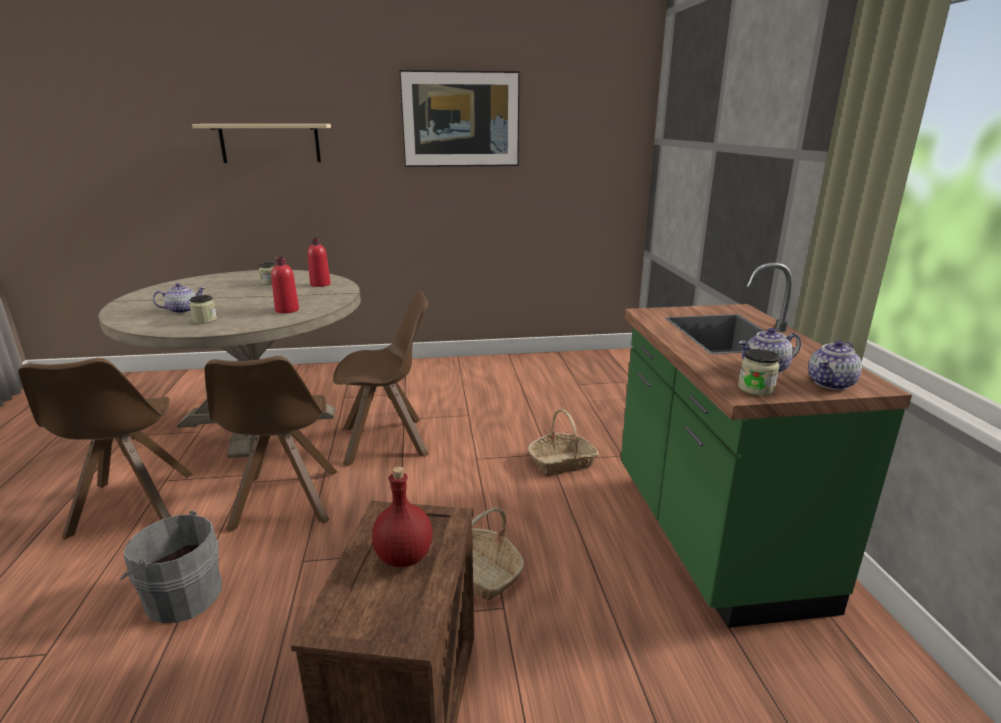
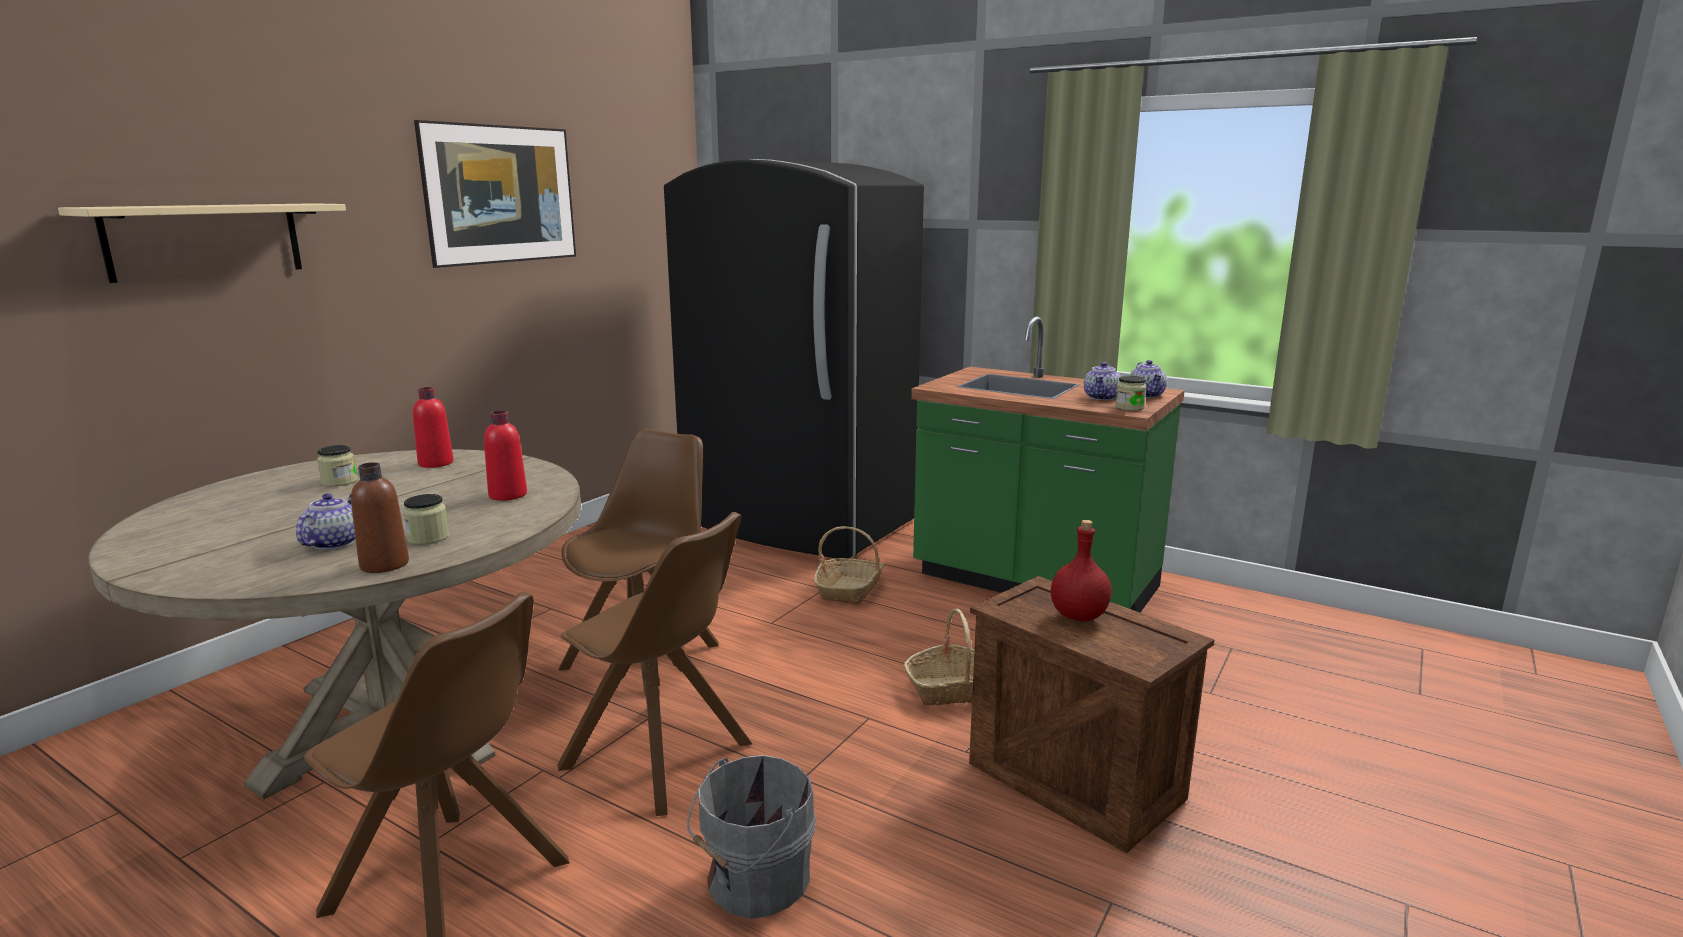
camera: 50 degrees left, 5 degrees down
(160, 327) = (384, 565): none -> brown bottle
(624, 401) = (798, 523): none -> black fridge

